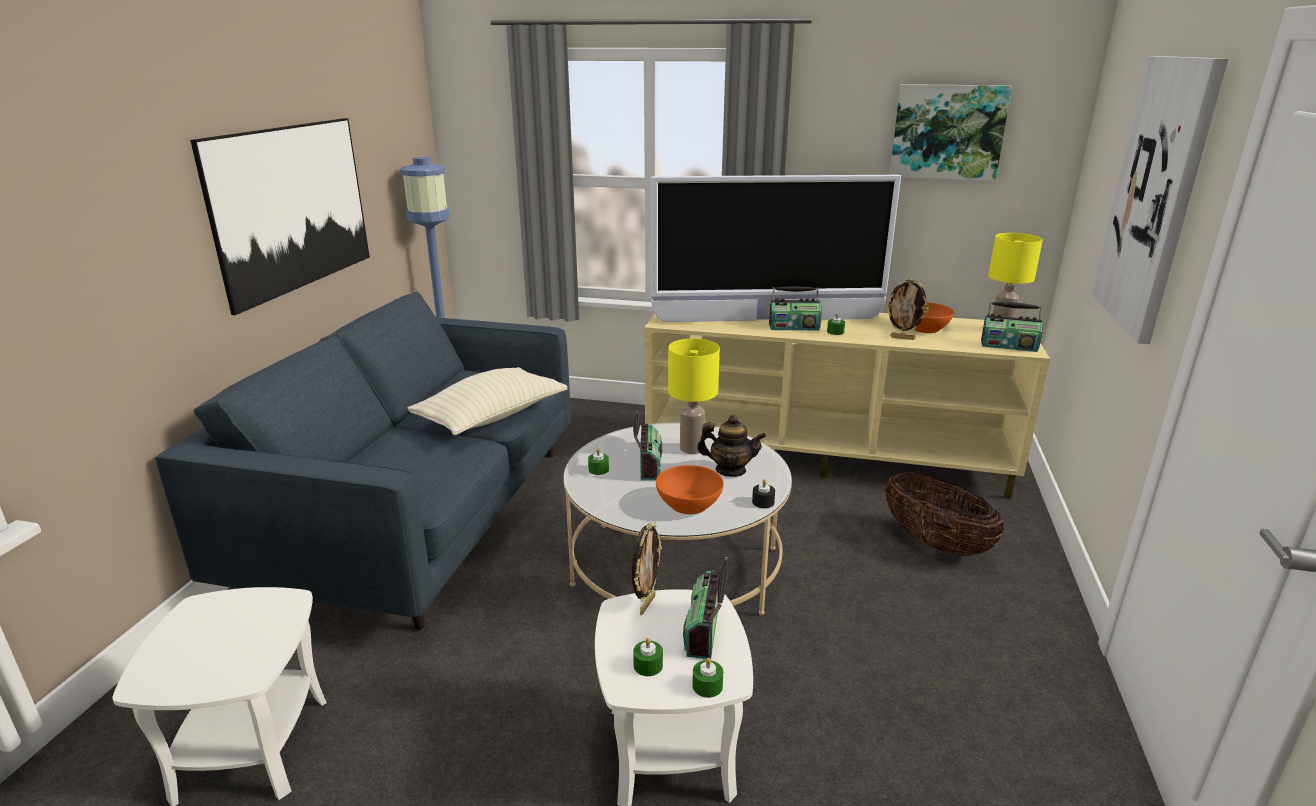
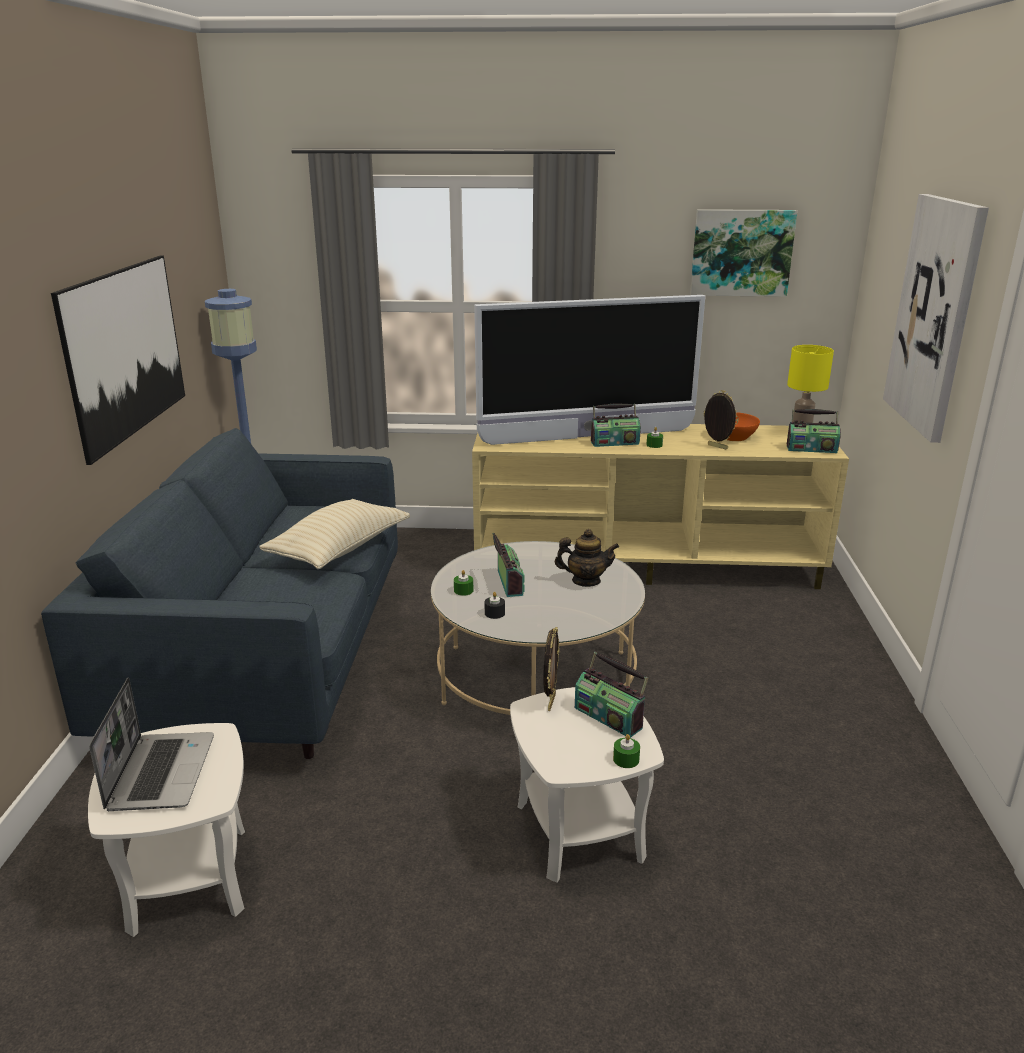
camera: 10 degrees left, 0 degrees up
(214, 637) = (160, 772): none -> laptop
(648, 665) = (570, 750): green candle -> none
(688, 504) = (559, 614): orange bowl -> none
(691, 448) = (542, 564): yellow table lamp -> none
(705, 630) = (609, 717): radio -> radio turned 45 degrees counterclockwise
(763, 502) = (625, 606): black candle -> black candle (494, 613)
(902, 338) = (717, 447): picture frame -> picture frame turned 150 degrees counterclockwise
(935, 543) = (763, 634): basket -> none

